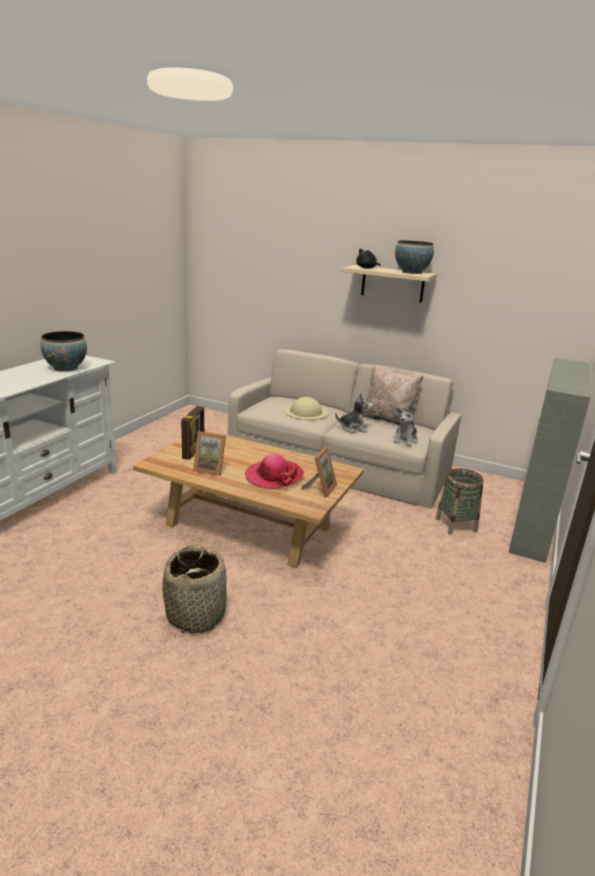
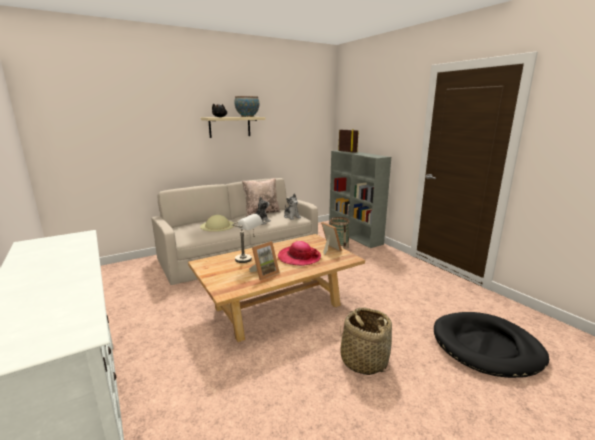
camera: 55 degrees left, 5 degrees down
(66, 368) = (71, 250): bowl -> none
(194, 451) = (227, 272): picture frame -> picture frame (347, 151)
(233, 453) = (248, 260): none -> grey table lamp
(318, 731) = (486, 347): none -> black dog bed

